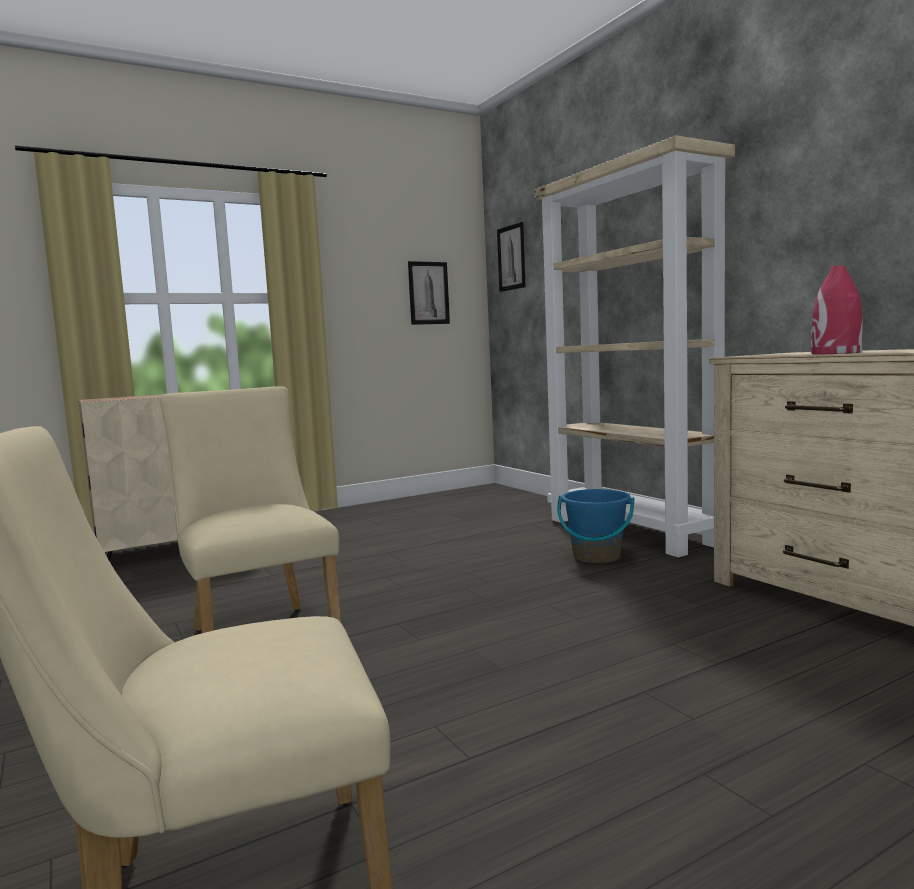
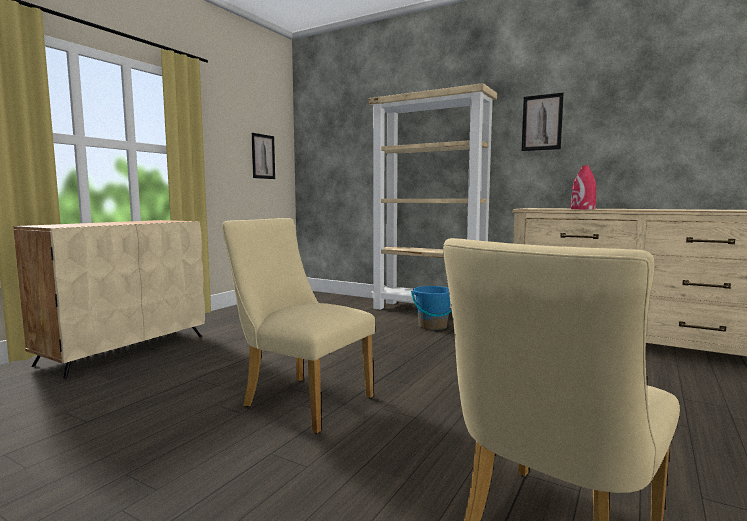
camera: 30 degrees left, 0 degrees up
(511, 257) = (319, 138): picture -> picture (542, 122)

